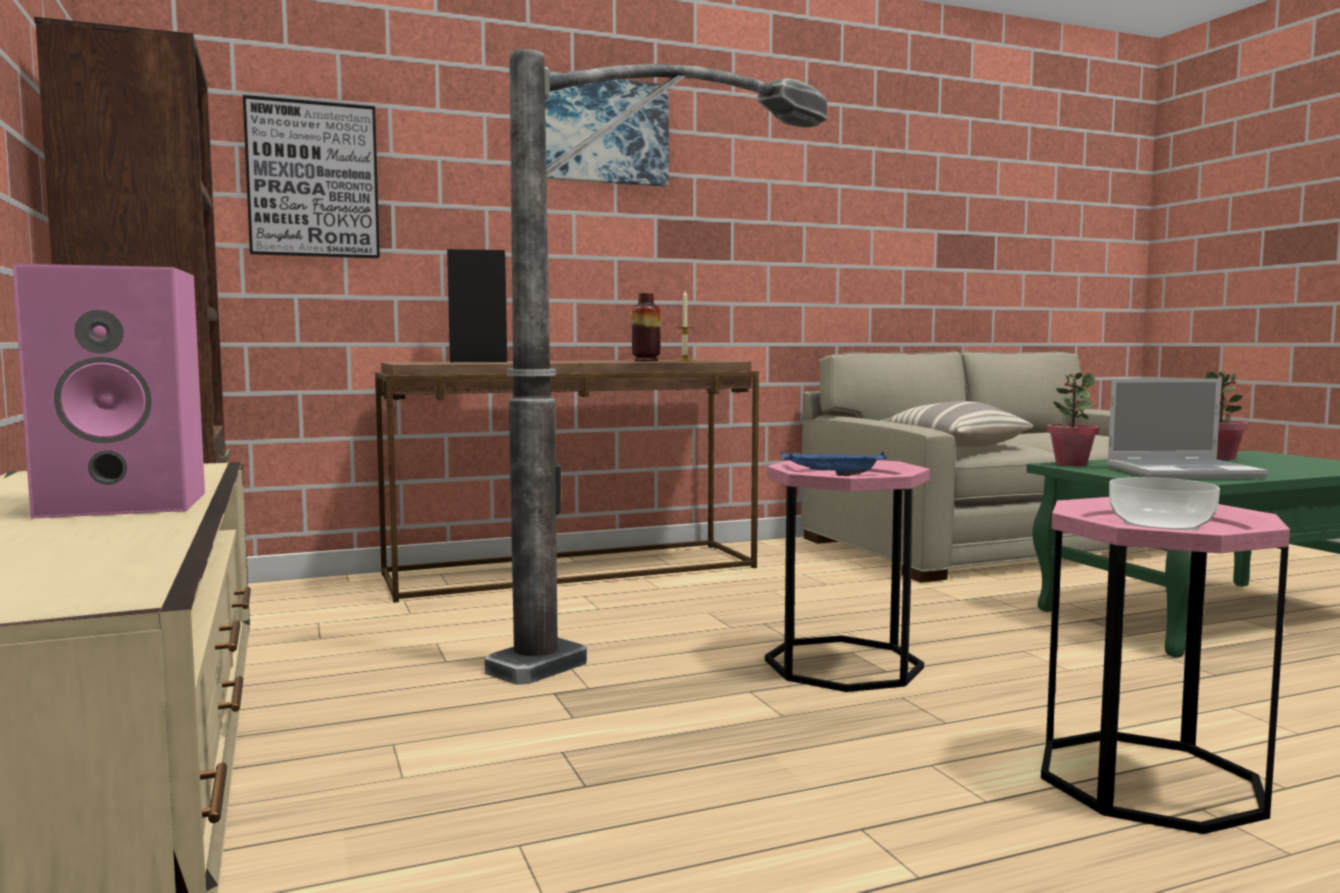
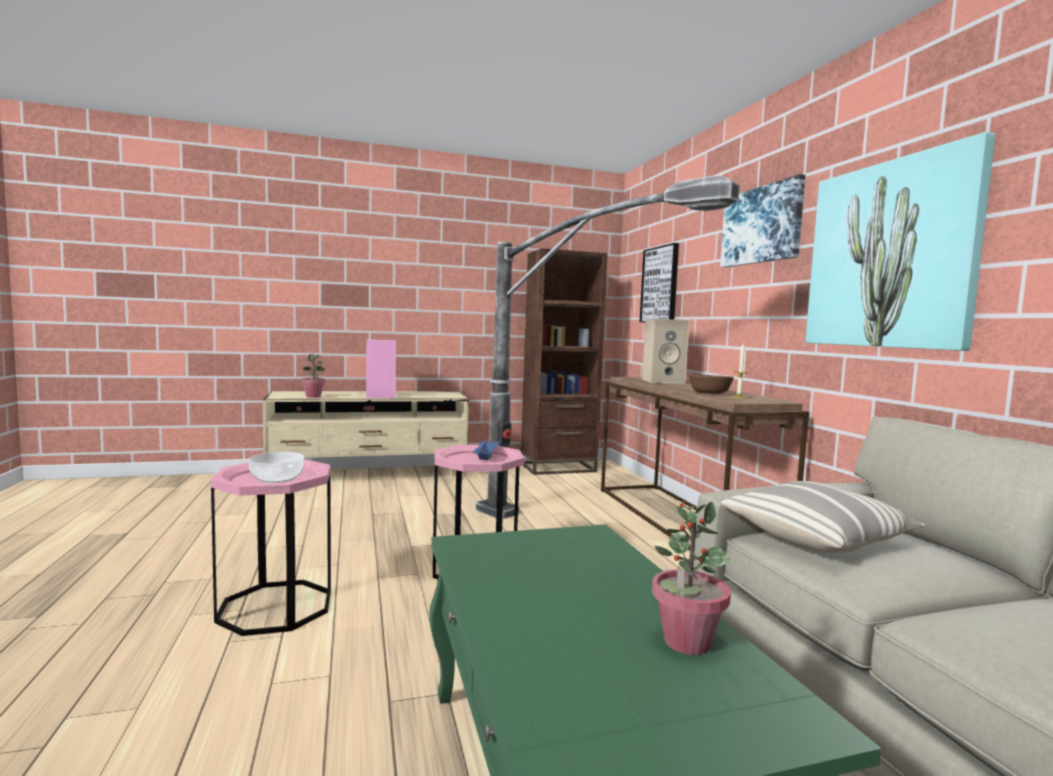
camera: 95 degrees right, 0 degrees up
(478, 361) = (664, 381): black speaker -> beige speaker
(646, 360) = (709, 393): vase -> brown bowl
(775, 205) = (890, 255): none -> picture
(1070, 464) = (597, 537): potted plant -> potted plant (313, 396)
(1183, 472) = (524, 567): laptop -> none

